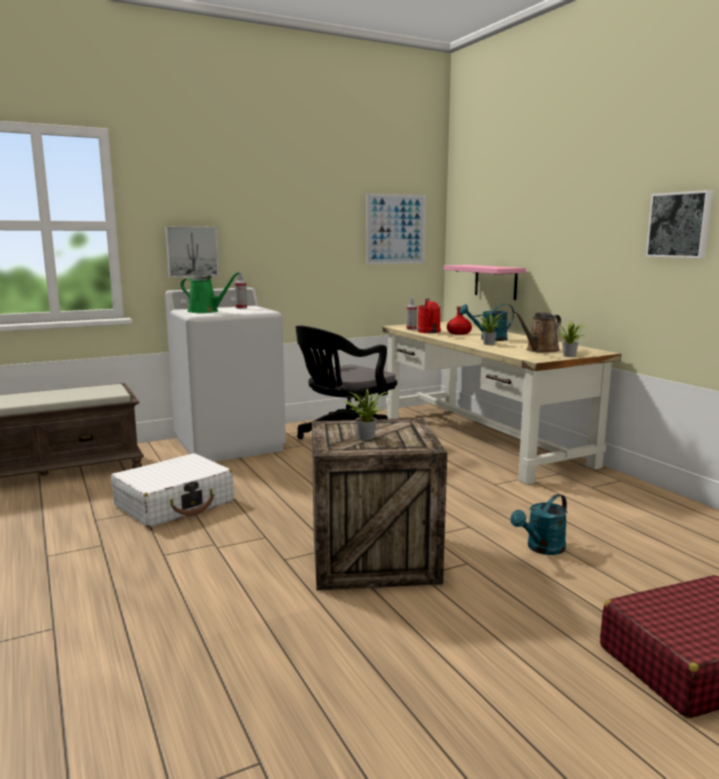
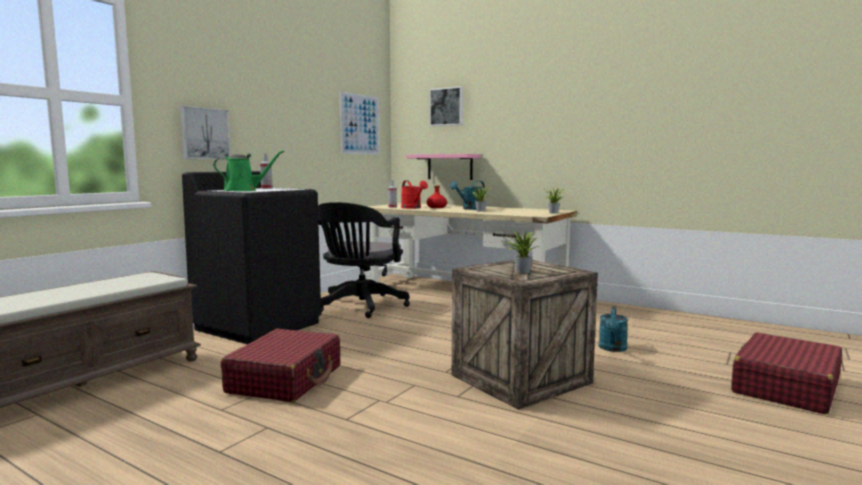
camera: 30 degrees left, 5 degrees down
(175, 504) = (286, 379): white suitcase -> red suitcase
(229, 444) = (258, 326): white washing machine -> black washing machine
(540, 350) = (525, 212): brown watering can -> none
(680, 225) = (617, 117): picture -> picture (447, 107)

